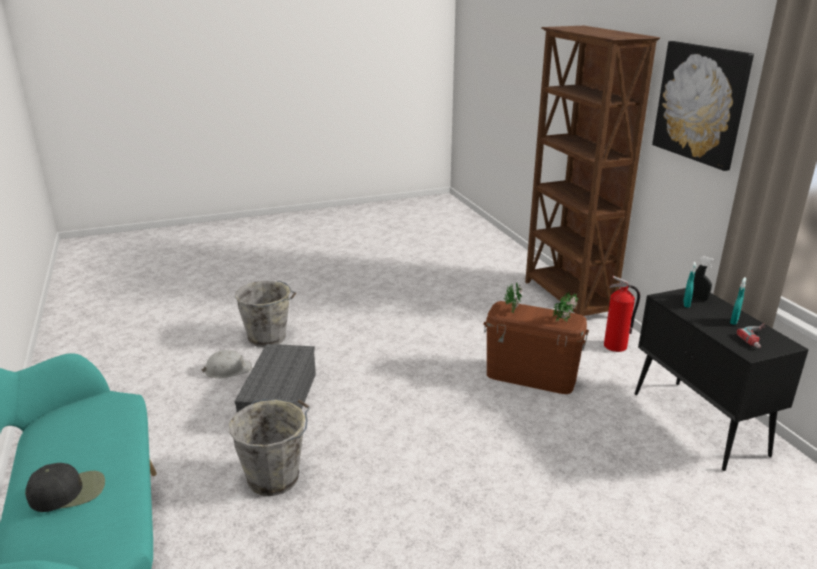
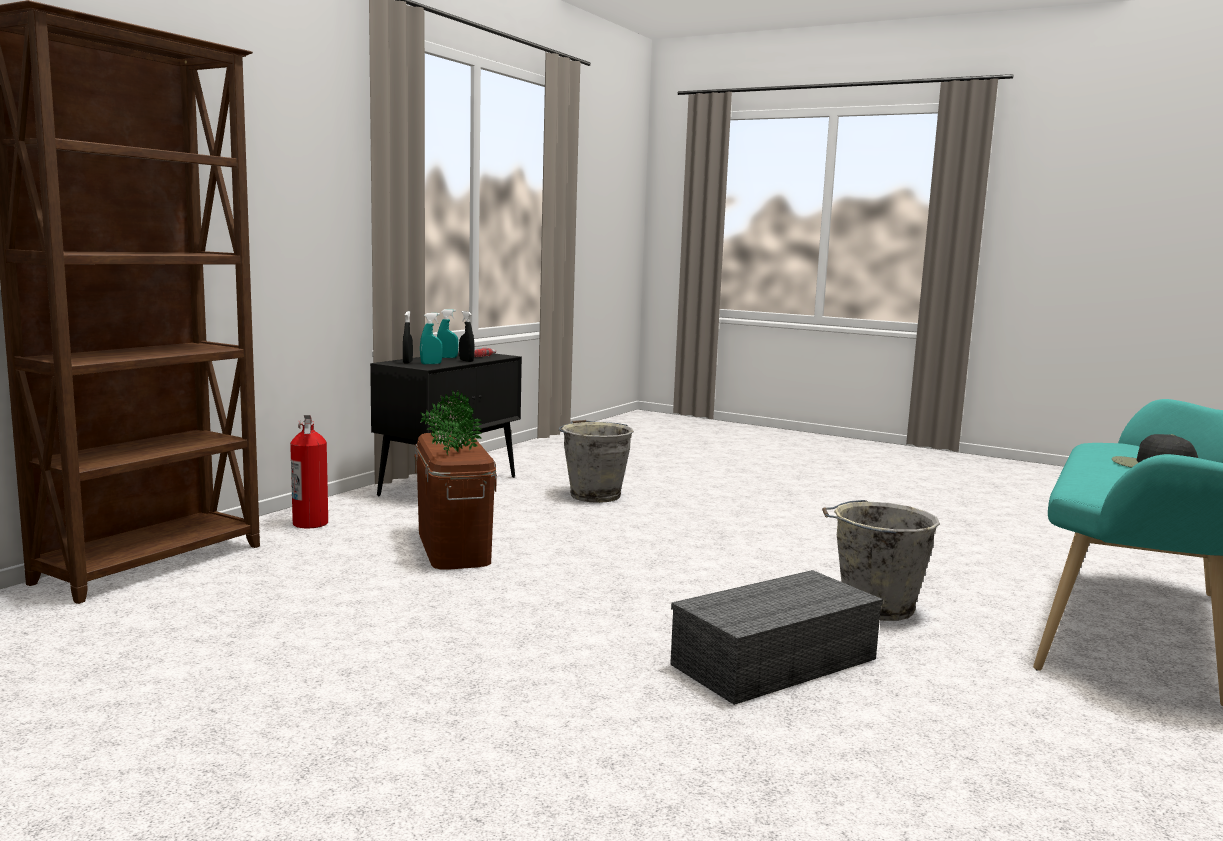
camera: 130 degrees left, 15 degrees down
(227, 370) = (803, 747): white hard hat -> none
(269, 338) = (641, 765): grey bucket -> grey bucket (594, 495)
(701, 103) = (274, 152): picture -> none
(707, 323) = (466, 361): none -> black spray bottle

